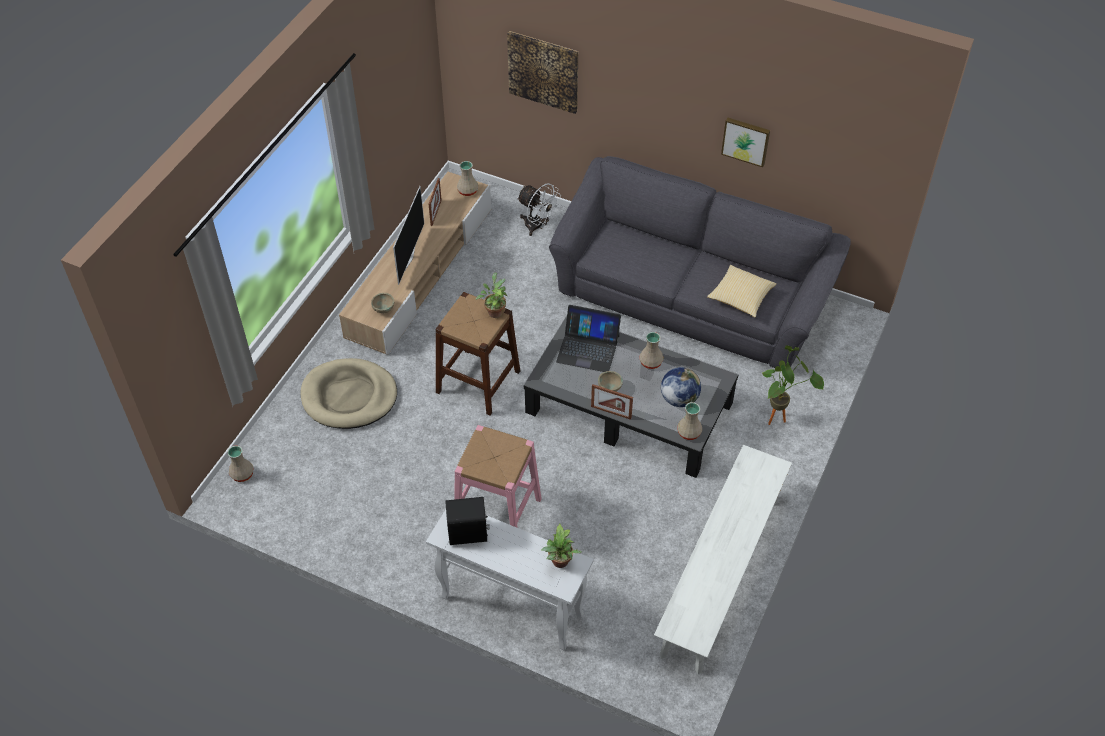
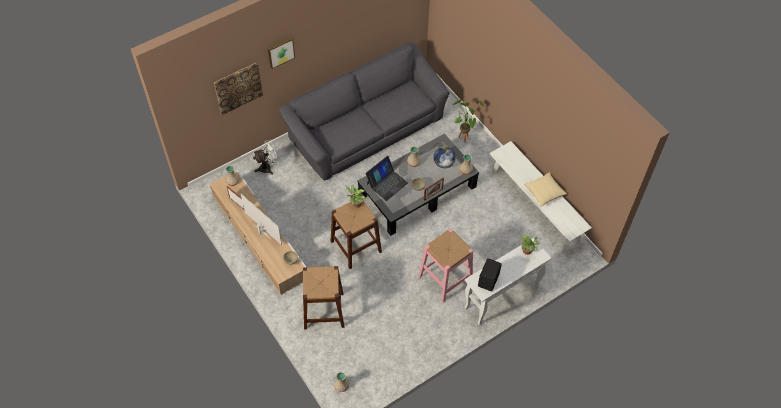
camera: 60 degrees left, 5 degrees up
(349, 396) = (324, 310): beige dog bed -> brown stool
(740, 297) = (405, 105): pillow -> pillow (544, 192)
(746, 140) = (353, 37): picture -> picture (280, 52)

